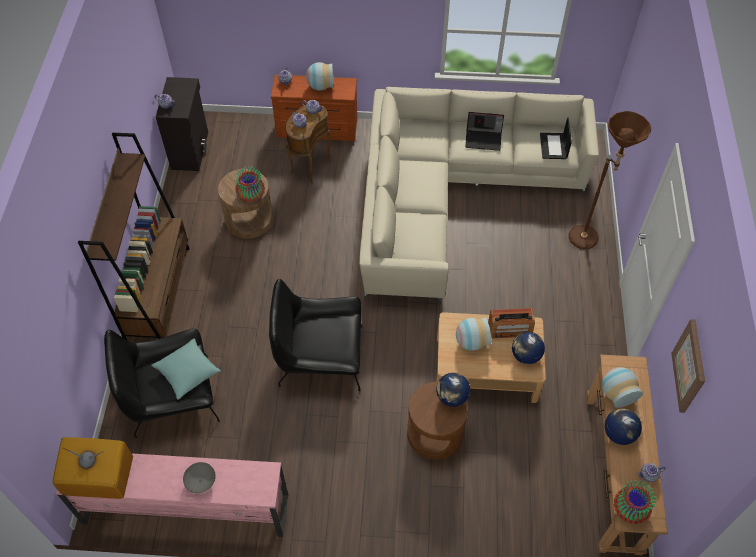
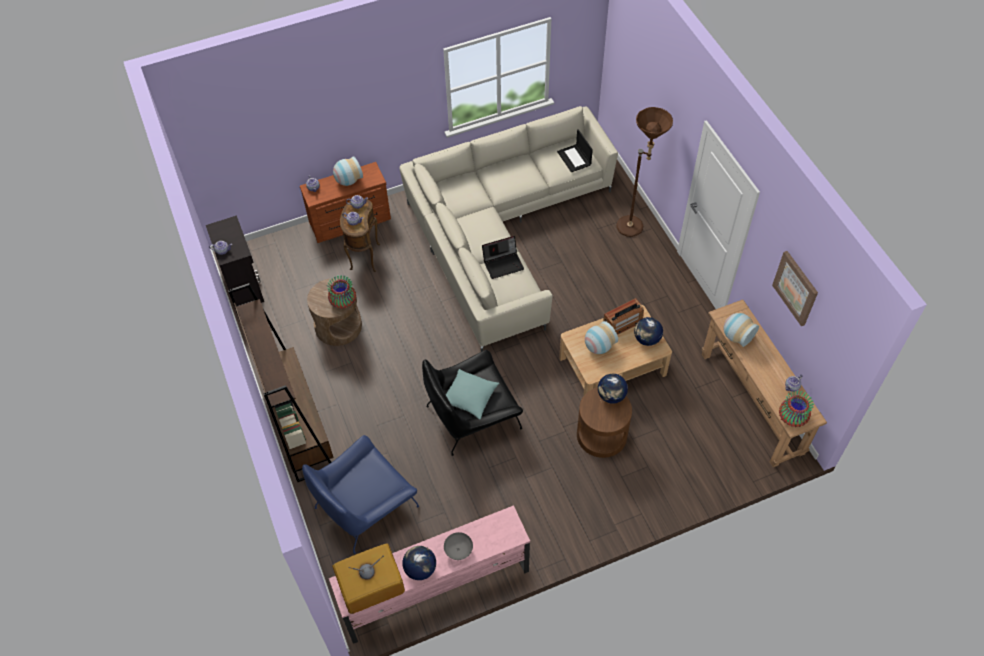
camera: 25 degrees left, 0 degrees up
(171, 397) = (365, 506): black armchair -> blue armchair
(187, 372) = (379, 475): turquoise pillow -> turquoise pillow (469, 397)
(484, 139) = (513, 174): laptop -> laptop (503, 264)
(618, 433) = (754, 366): globe -> globe (420, 569)

